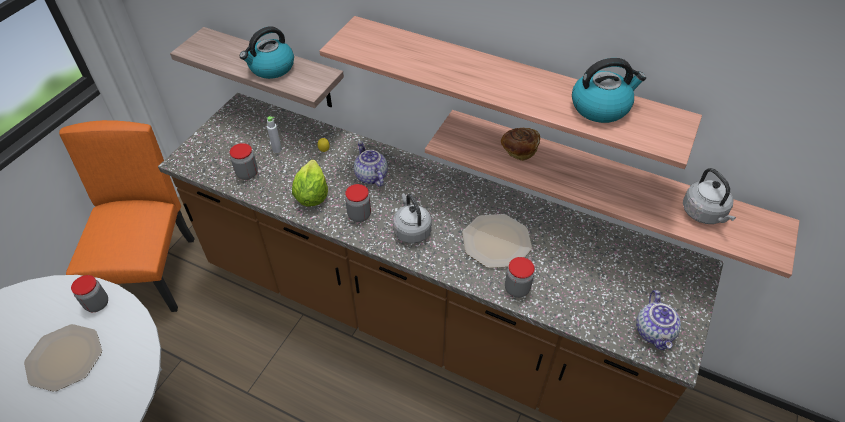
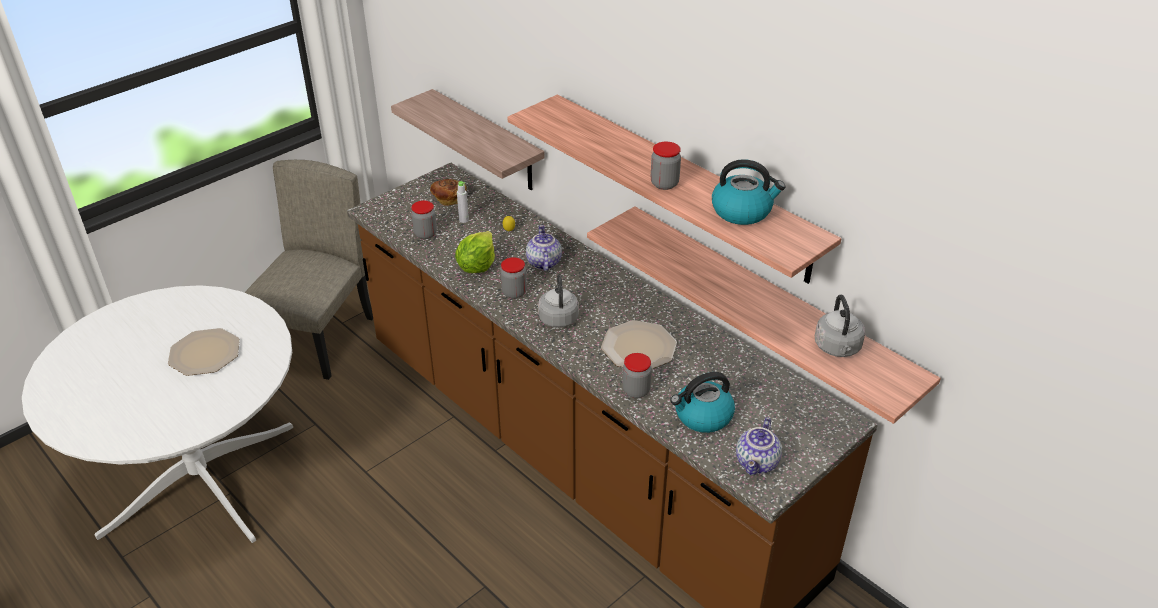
camera: 20 degrees right, 10 degrees down
(97, 304) = (249, 319): jar -> jar (664, 184)
(150, 274) = (317, 340): orange chair -> beige chair
(271, 68) = (477, 135): kettle -> kettle (702, 416)
(519, 150) = (680, 254): bread -> bread (448, 198)

